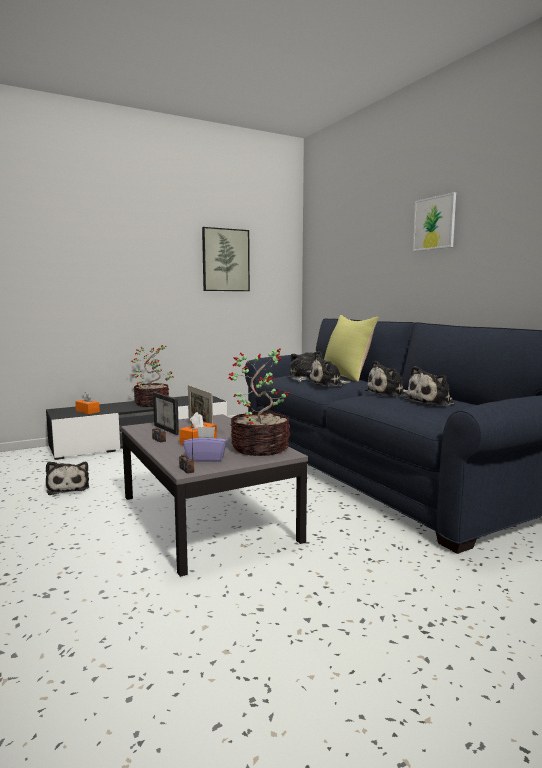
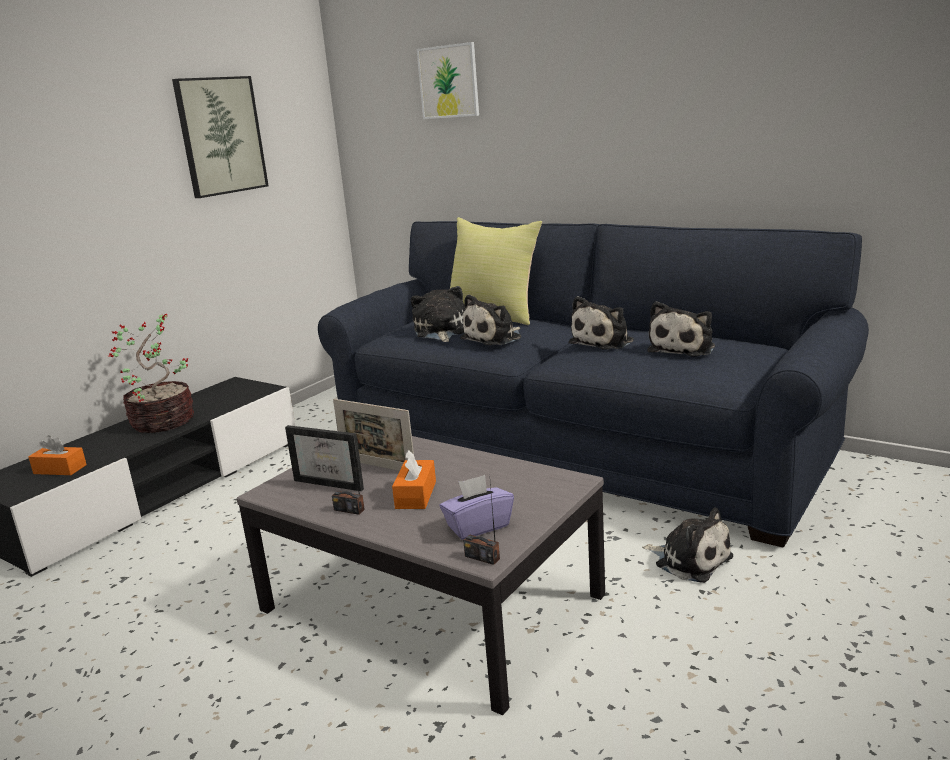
camera: 25 degrees left, 10 degrees up
(68, 488) = (132, 625): plush toy -> plush toy (690, 560)
(261, 448) = (524, 481): potted plant -> none
(434, 223) = (601, 68): picture -> picture (448, 81)

